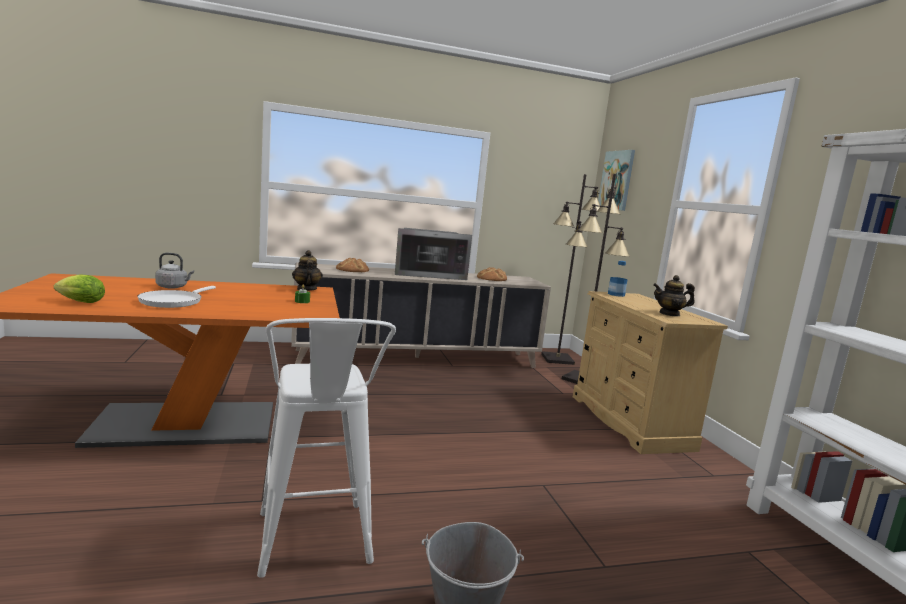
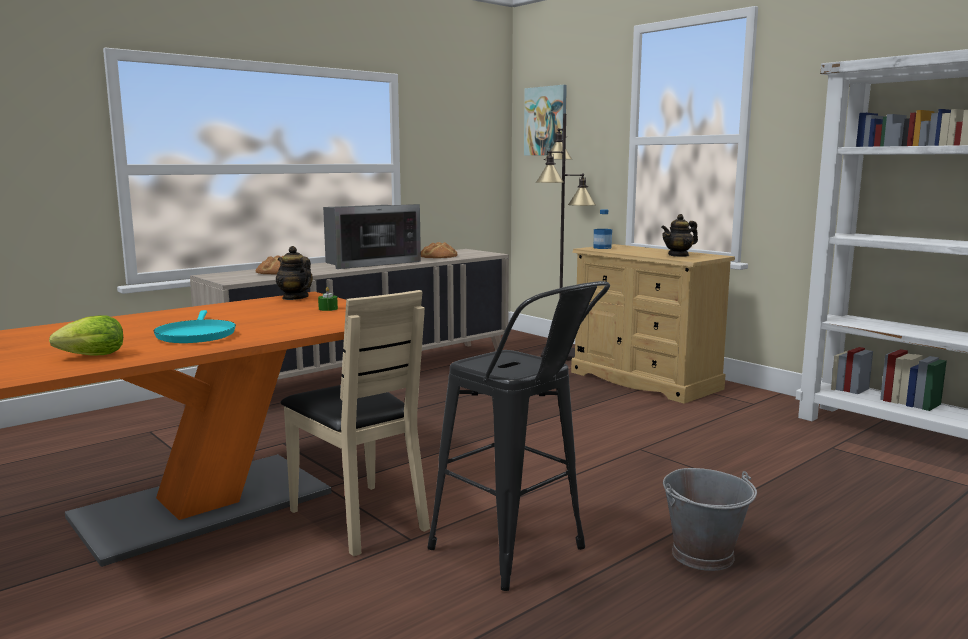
camera: 25 degrees left, 0 degrees up
(173, 287) = (143, 323): grey kettle -> none
(173, 301) = (196, 335): white frying pan -> turquoise frying pan
(256, 469) = (359, 518): none -> beige chair
(314, 547) = (518, 555): white stool -> black stool
(558, 359) = (513, 341): black floor lamp -> none

